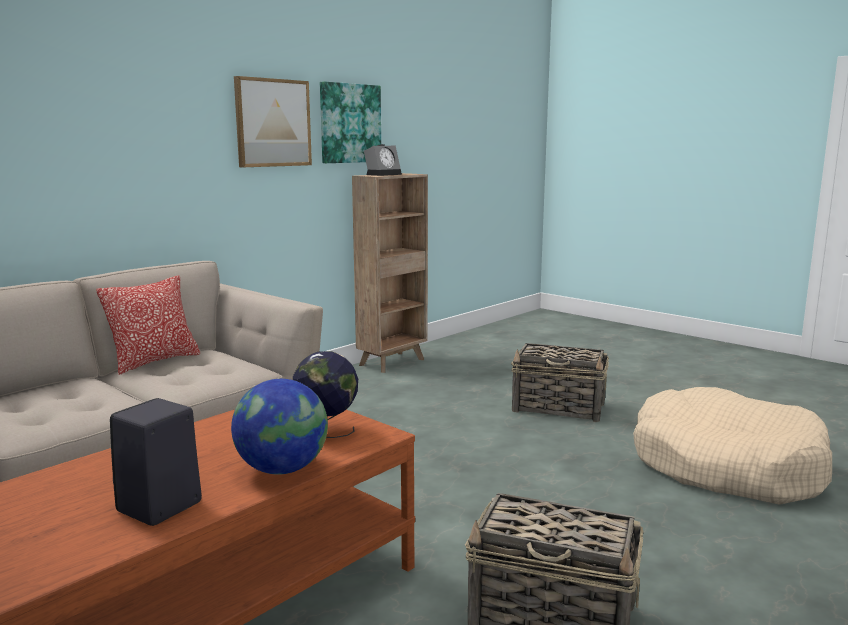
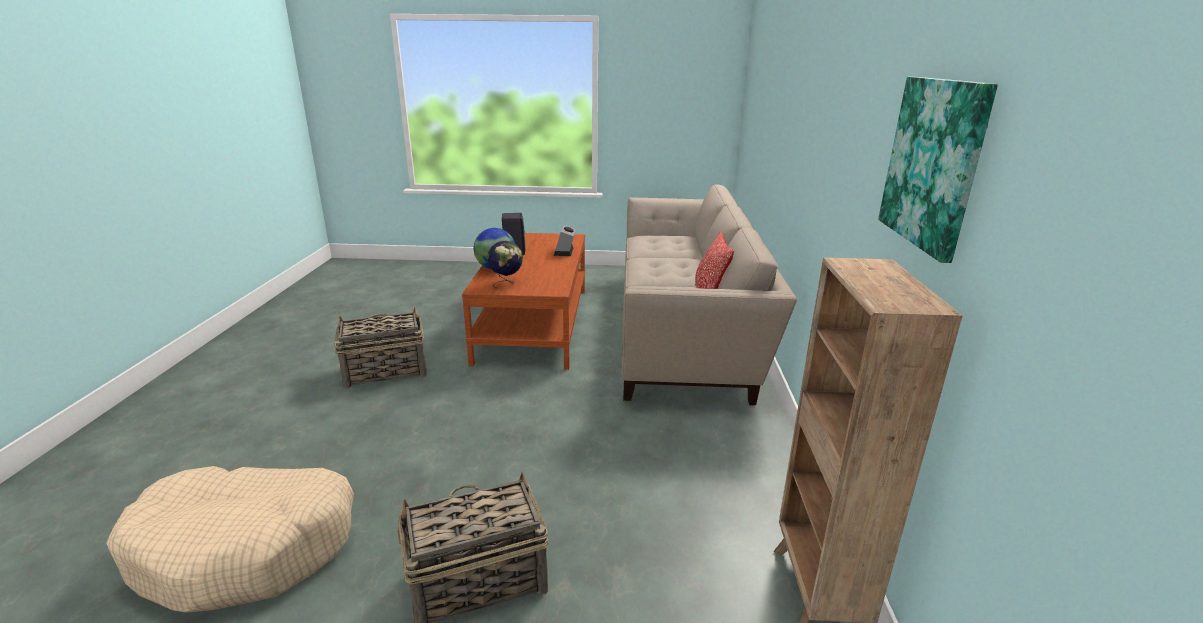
camera: 140 degrees right, 10 degrees up
(272, 123) = (865, 139): picture -> none
(383, 174) = (885, 277): alarm clock -> alarm clock (565, 252)

